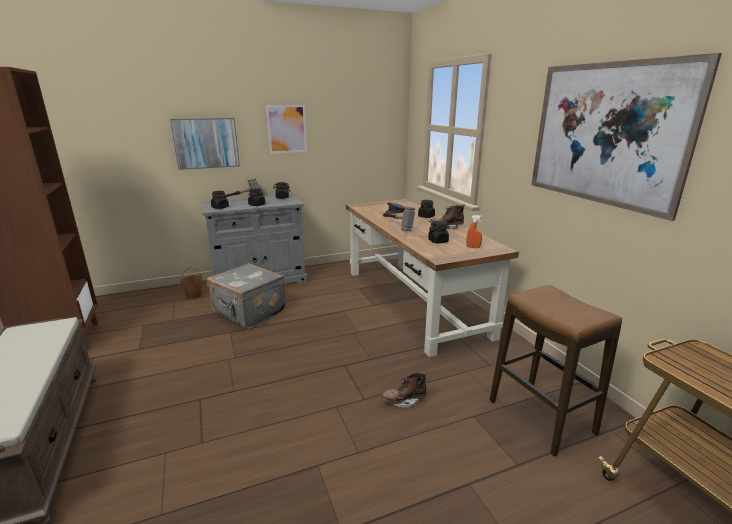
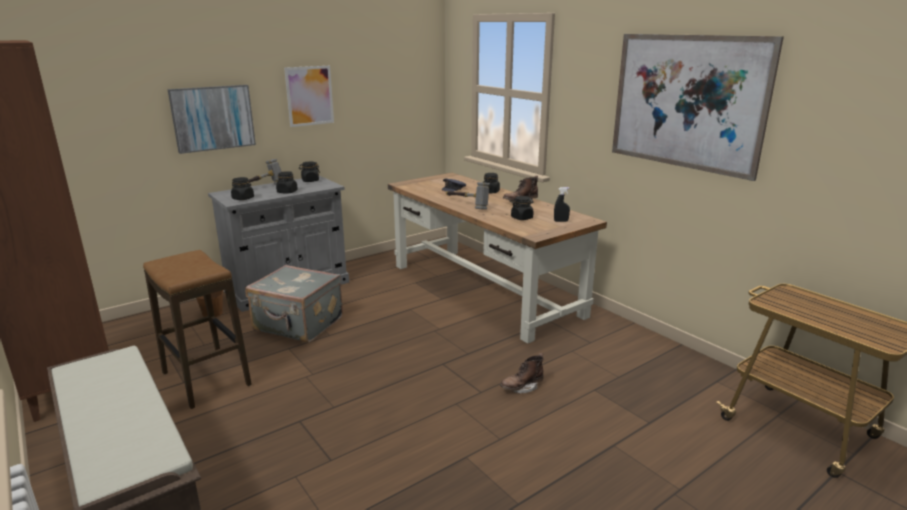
camera: 15 degrees left, 0 degrees up
(473, 247) = (561, 221): orange spray bottle -> black spray bottle
(541, 417) = (655, 380): stool -> stool (206, 379)

